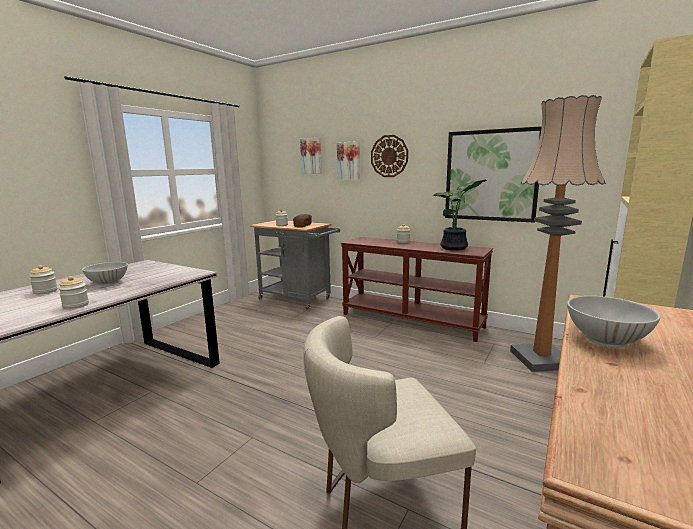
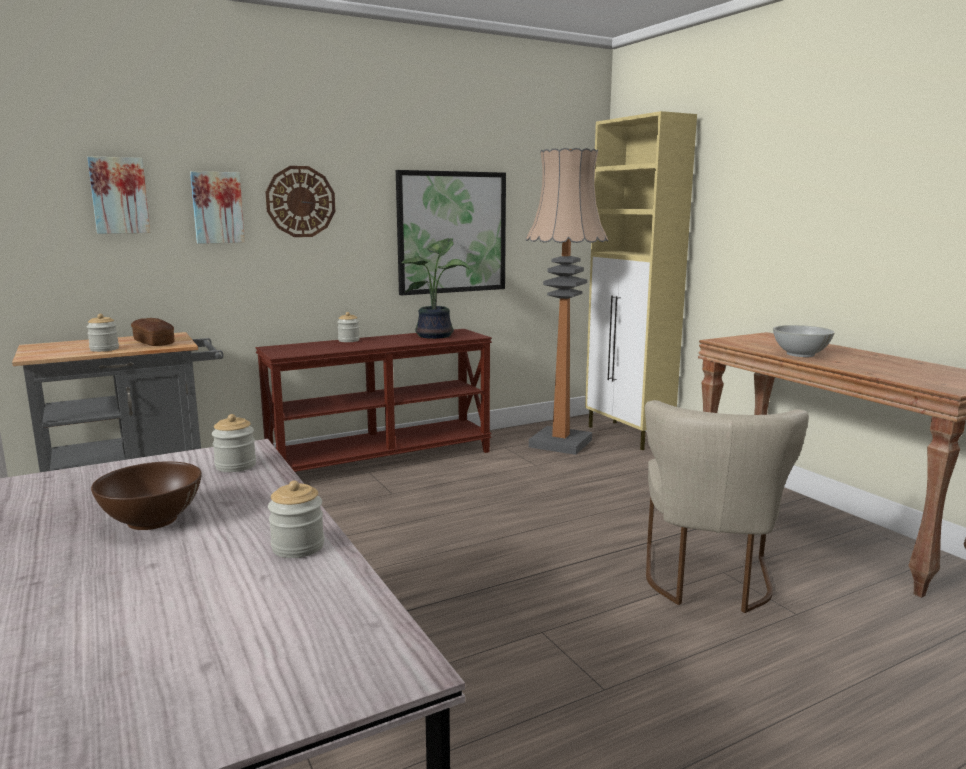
camera: 60 degrees left, 0 degrees up
(45, 291) = (80, 586): jar -> jar (235, 465)
(108, 283) = (152, 520): white bowl -> brown bowl

